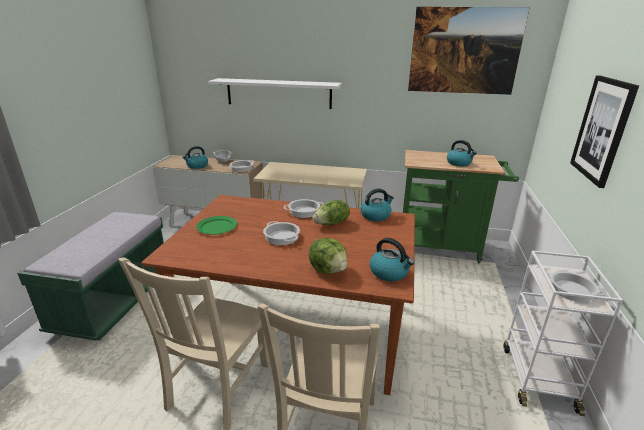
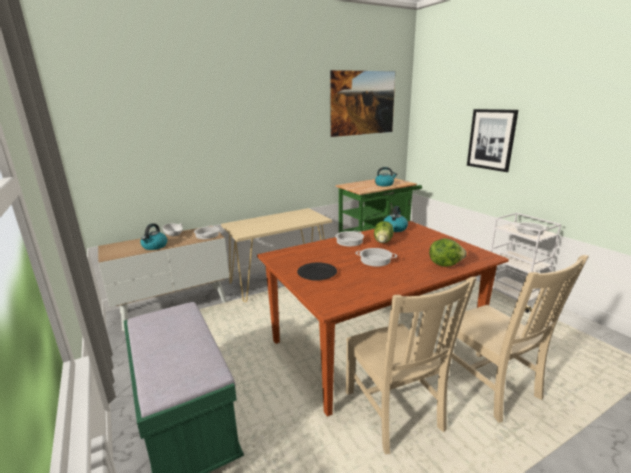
camera: 40 degrees left, 5 degrees down
(217, 227) = (317, 273): green plate -> black plate
(278, 93) = (222, 153): white shelf -> none
(389, 272) = (471, 252): kettle -> none

